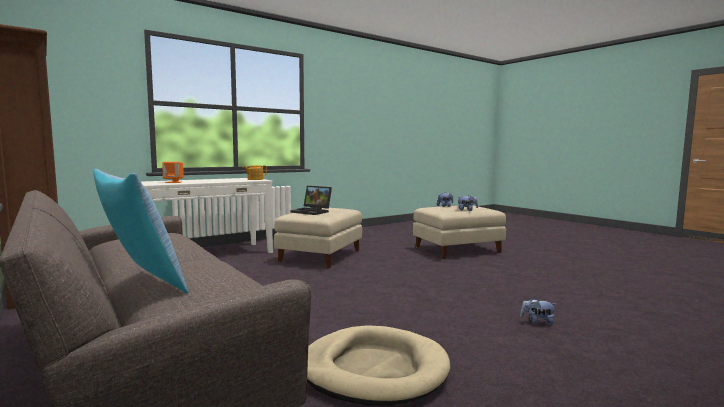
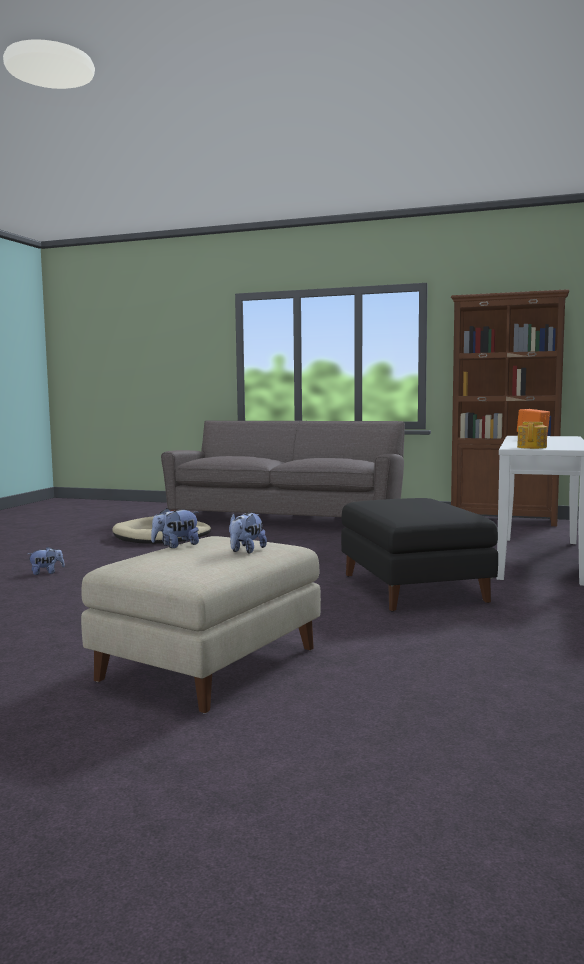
camera: 145 degrees right, 0 degrees up
(140, 284) = (244, 455): pillow -> none
(312, 212) = (412, 502): laptop -> none
(320, 256) = (414, 589): beige ottoman -> black ottoman

